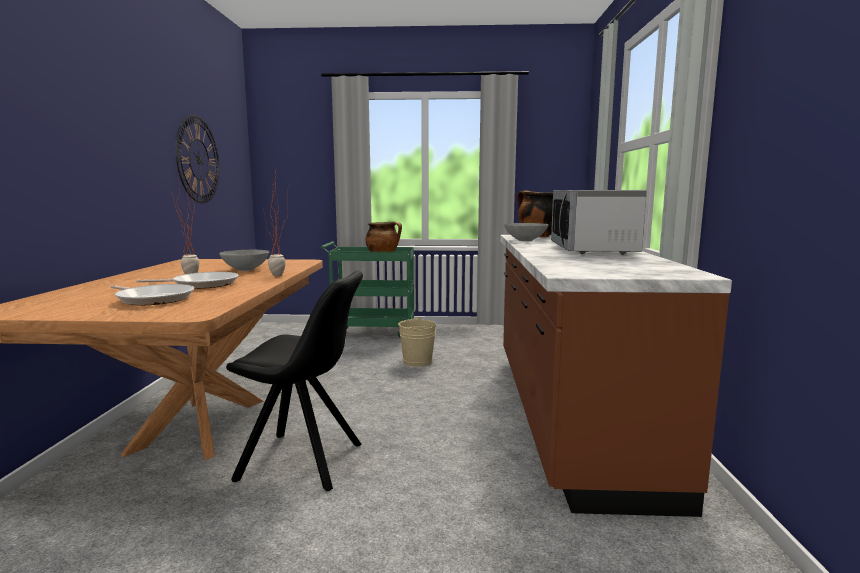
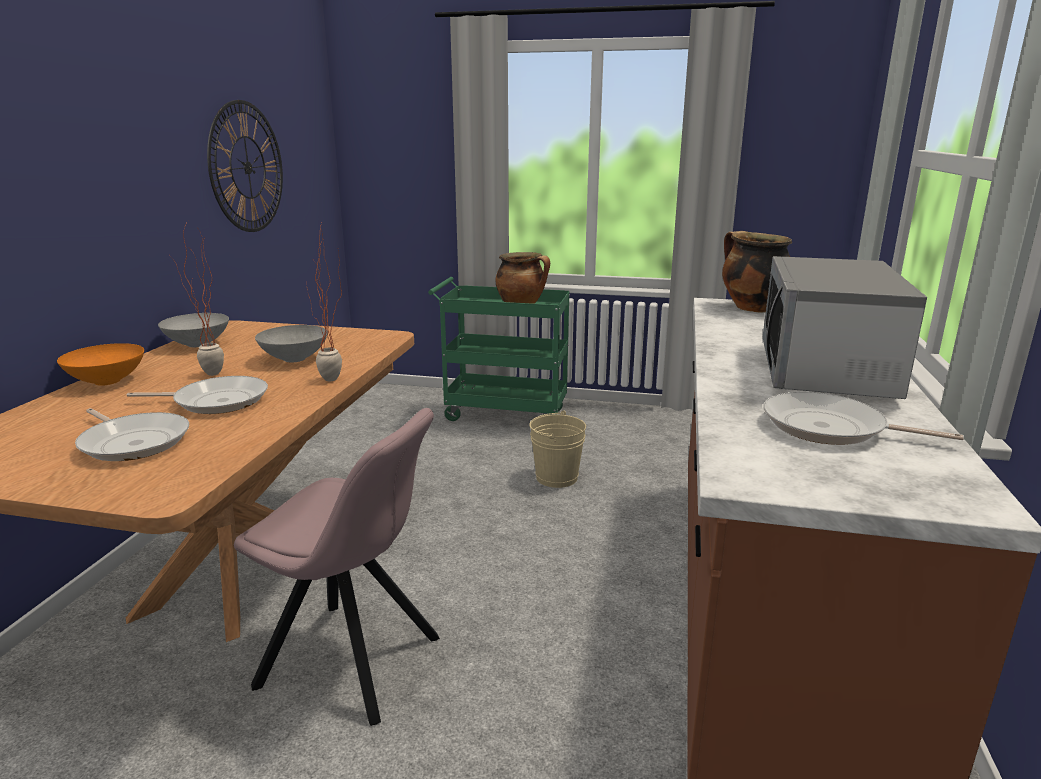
camera: 10 degrees right, 10 degrees up
(114, 280) = (109, 381): none -> orange bowl
(302, 461) = (351, 661): black chair -> pink chair
(525, 240) = (723, 326): grey bowl -> grey bowl (196, 344)
(606, 261) = (830, 428): none -> frying pan

